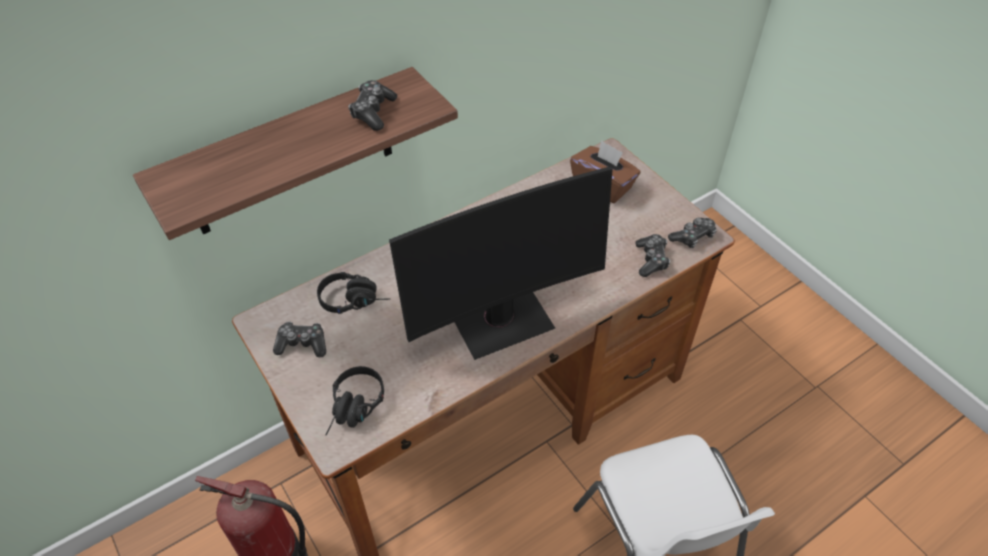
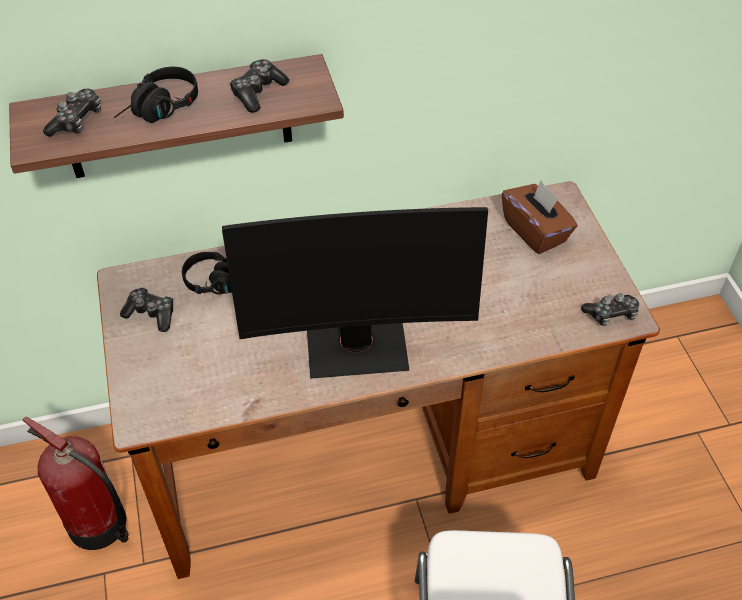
camera: 20 degrees right, 0 degrees up
(354, 410) = (171, 393): black headphones -> black headphones (159, 110)
(651, 260) = (551, 327): game controller -> game controller (77, 121)

